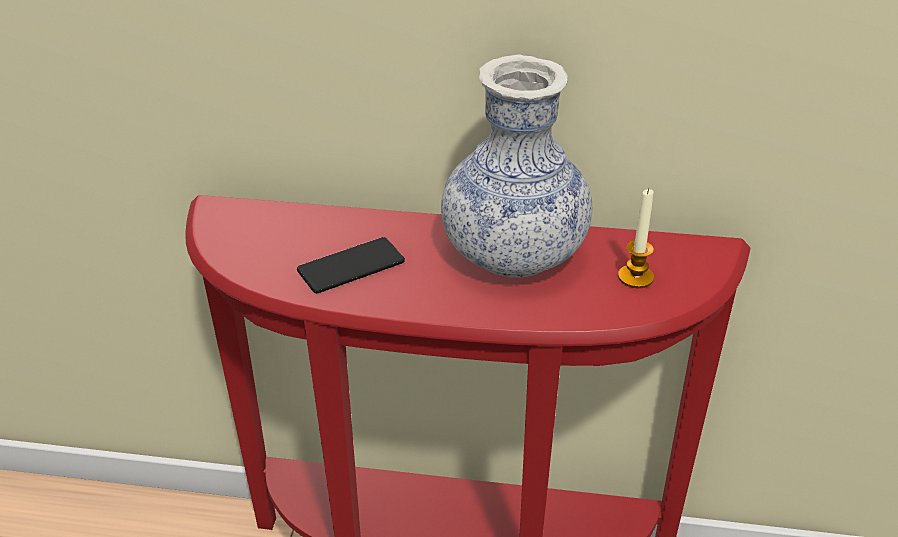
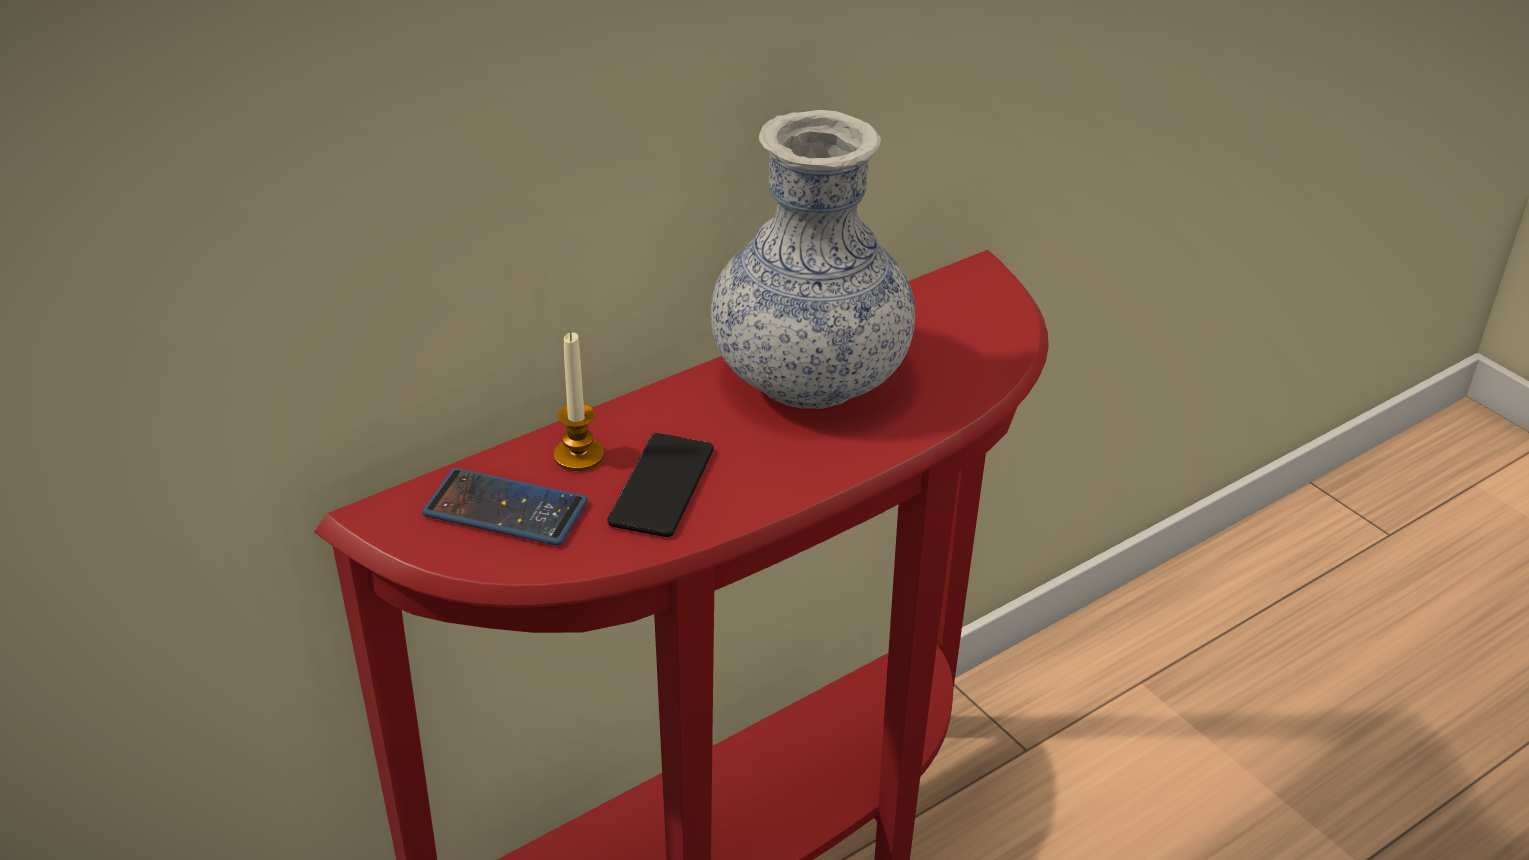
camera: 45 degrees left, 0 degrees up
(267, 235) = (505, 509): none -> phone
(635, 277) = (953, 338): candle -> candle (579, 455)

